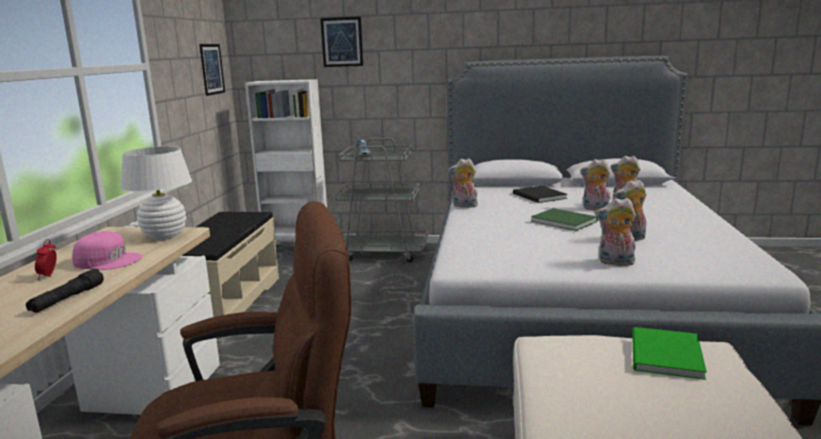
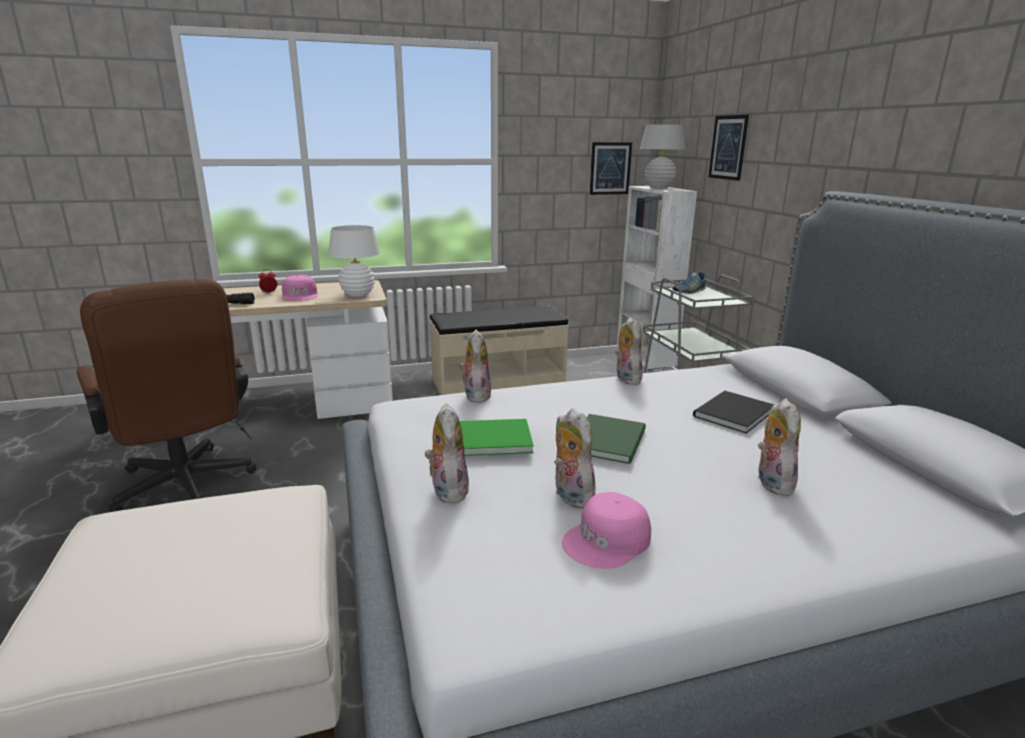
camera: 65 degrees right, 5 degrees up
(275, 80) = (659, 187): none -> white table lamp
(595, 209) = (710, 459): plush toy -> plush toy (475, 395)
(664, 356) = (241, 568): green book -> green book (489, 439)
(680, 237) = (608, 541): none -> pink cap

